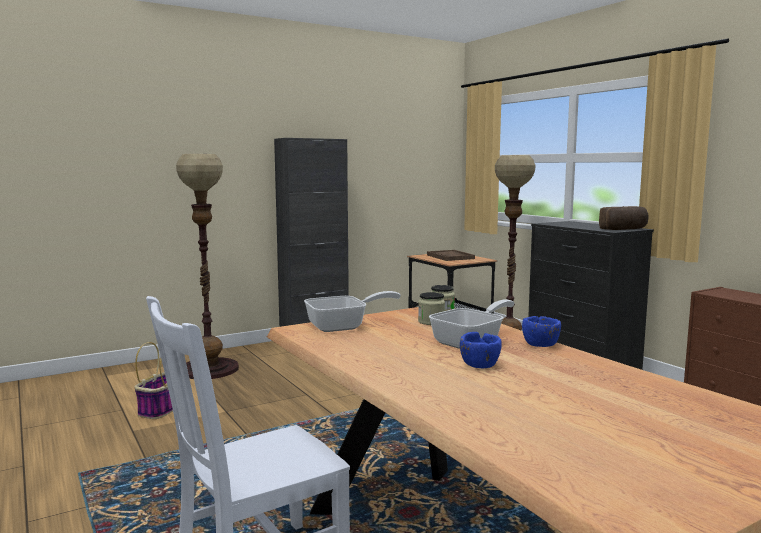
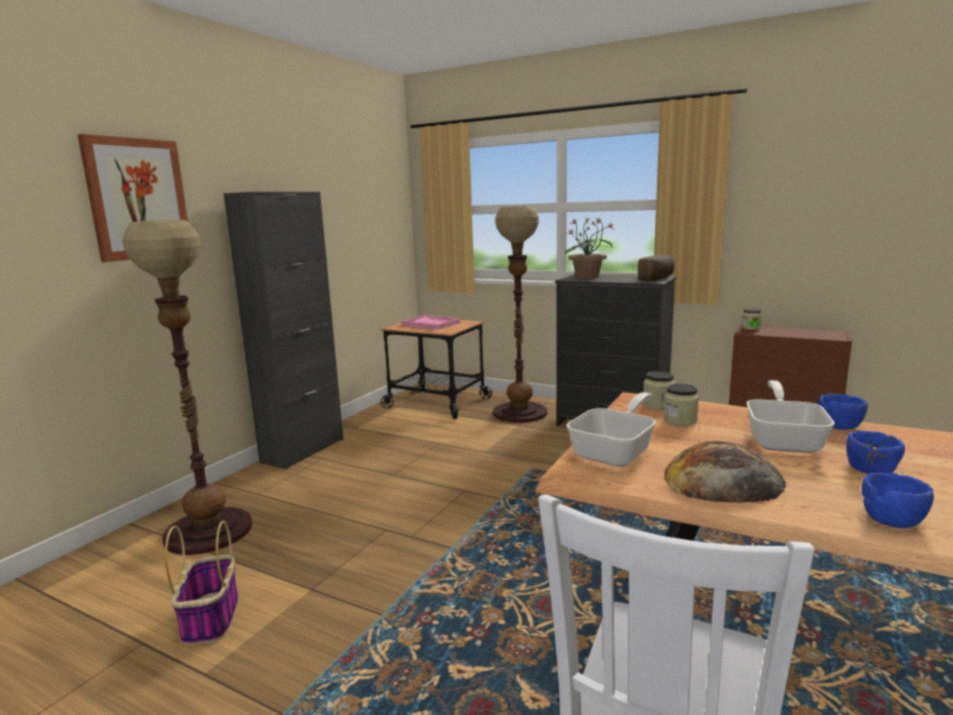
camera: 30 degrees left, 5 degrees up
(210, 141) = (138, 199): none -> picture
(367, 348) = (723, 479): none -> bread
(412, 383) = (892, 520): none -> blue bowl
(450, 257) = (431, 324): brown tray -> pink tray
(568, 223) = (587, 277): none -> potted plant
(722, 290) = (750, 328): none -> jar

